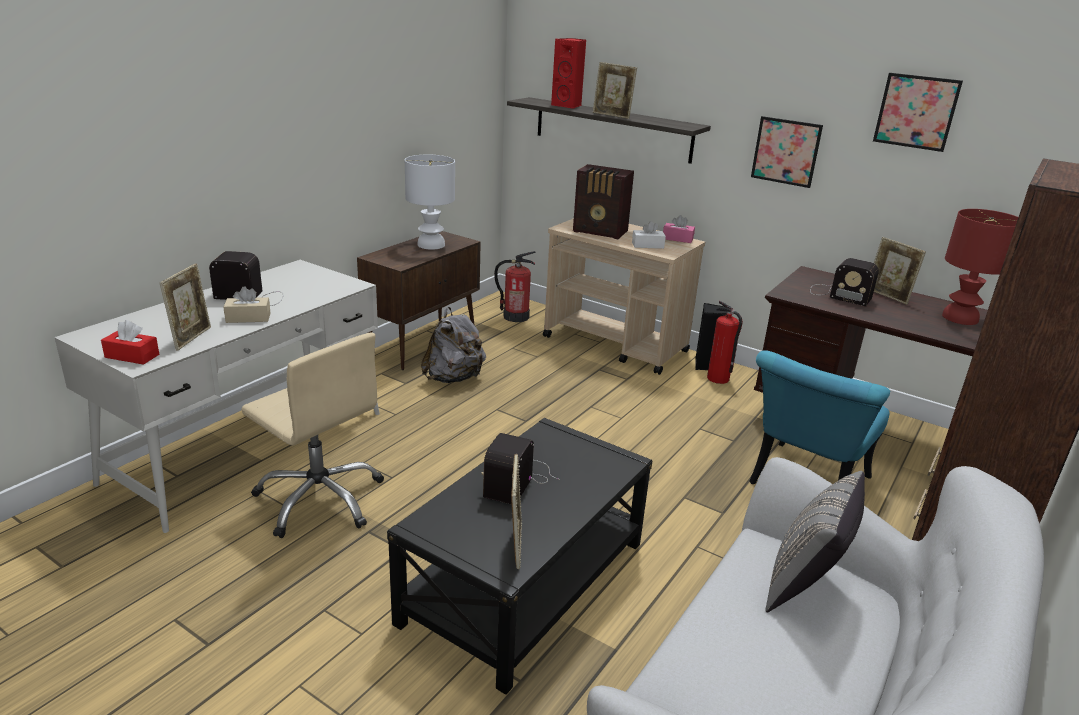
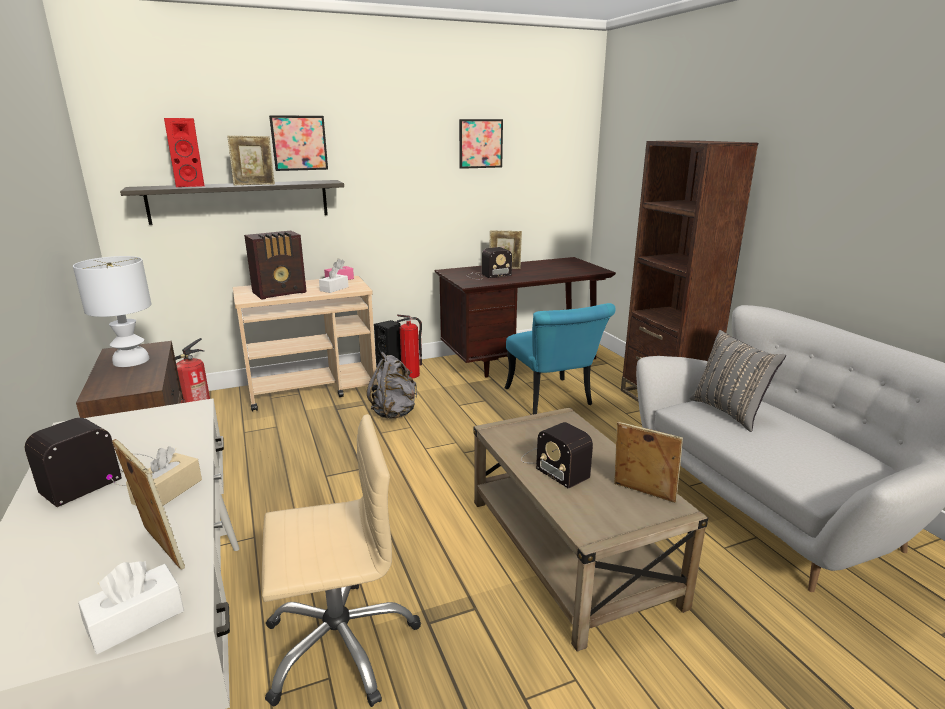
camera: 55 degrees left, 5 degrees down
(132, 356) = (136, 620): red tissue box -> white tissue box
(453, 378) = (244, 480): grey backpack -> grey backpack (395, 413)
(525, 583) = (569, 551): black coffee table -> beige coffee table
(786, 151) = (402, 188): picture -> picture (299, 143)
(960, 318) = (550, 266): red table lamp -> none

